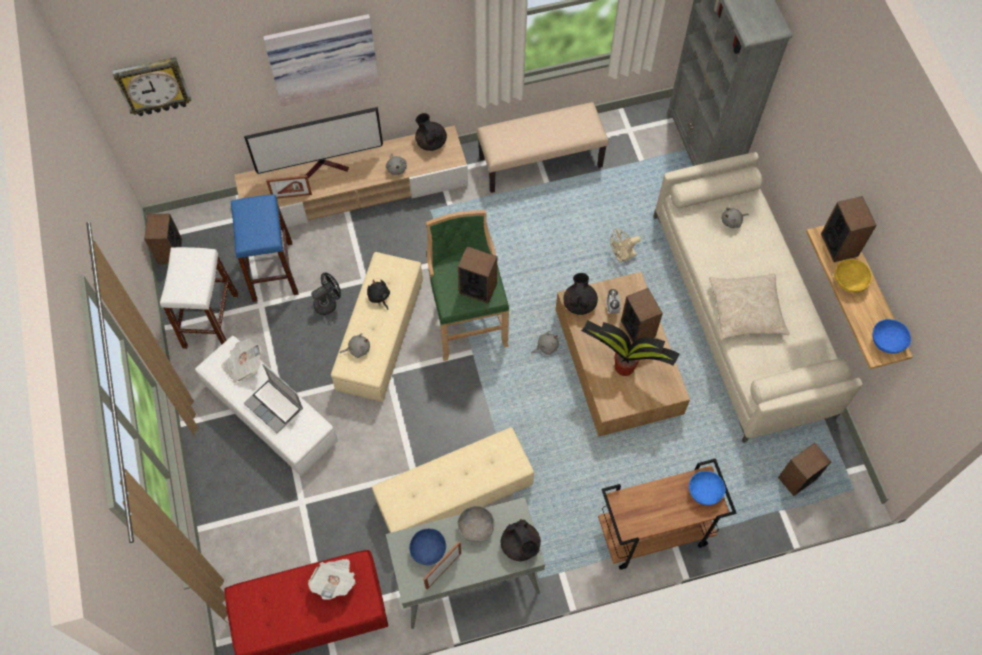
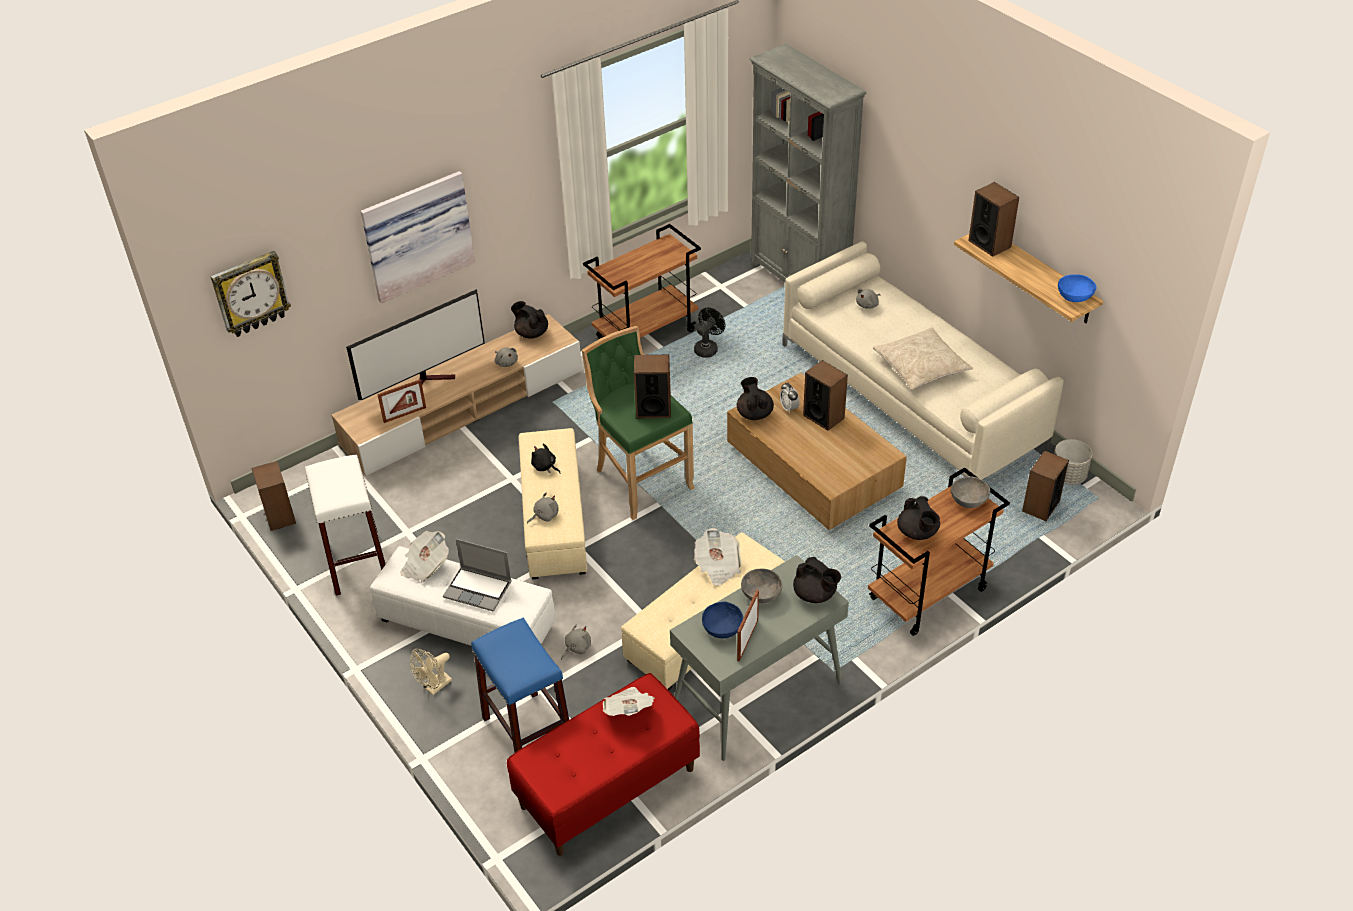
camera: 20 degrees left, 20 degrees down
(272, 271) = (406, 499): blue stool -> blue stool (528, 733)
(328, 303) = (482, 508): black fan -> black fan (708, 348)
(474, 457) = (718, 566): none -> newspaper
(540, 161) = (646, 333): beige bench -> brown cart
(546, 347) = (733, 477): grey plush toy -> grey plush toy (576, 648)
(622, 256) = (769, 384): beige fan -> beige fan (434, 687)
(623, 366) = (826, 449): potted plant -> none
(642, 509) = (917, 532): none -> black teapot
(704, 492) = (969, 500): blue bowl -> grey bowl
(839, 455) = (1068, 476): none -> grey planter
(849, 281) = (1014, 265): yellow bowl -> none

